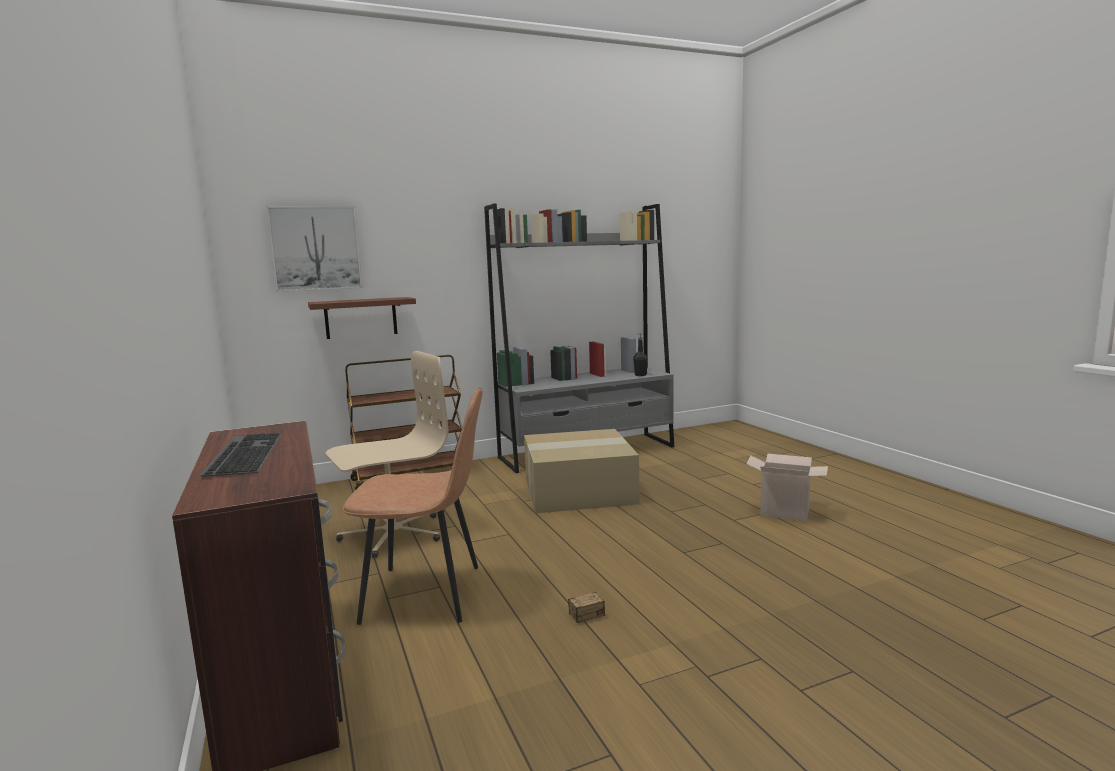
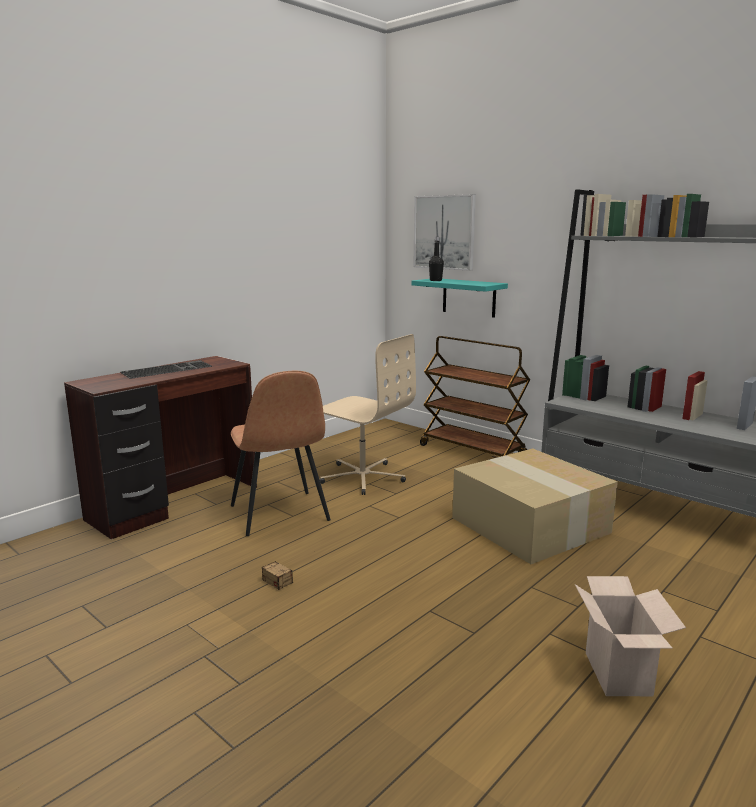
camera: 65 degrees right, 5 degrees up
(361, 317) = (469, 297): brown shelf -> turquoise shelf
(640, 375) = (730, 434): black bottle -> black bottle (435, 280)

